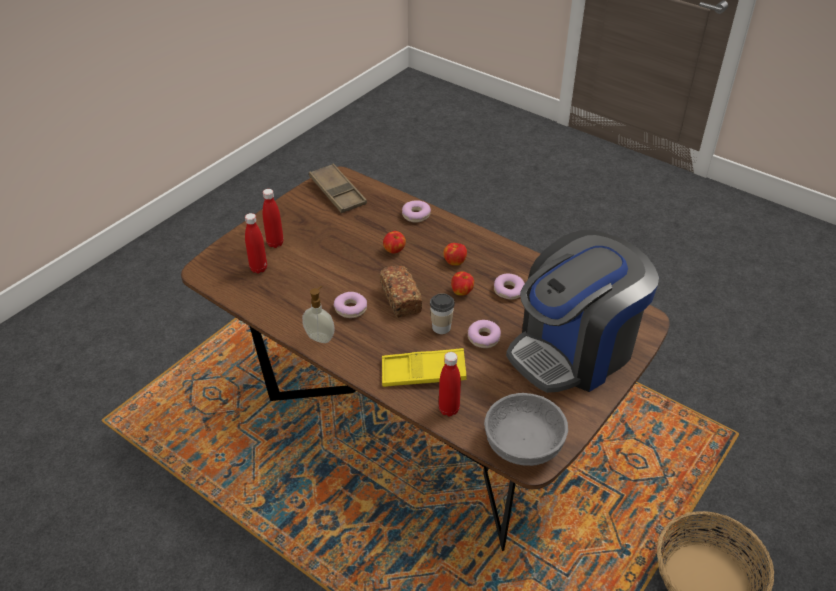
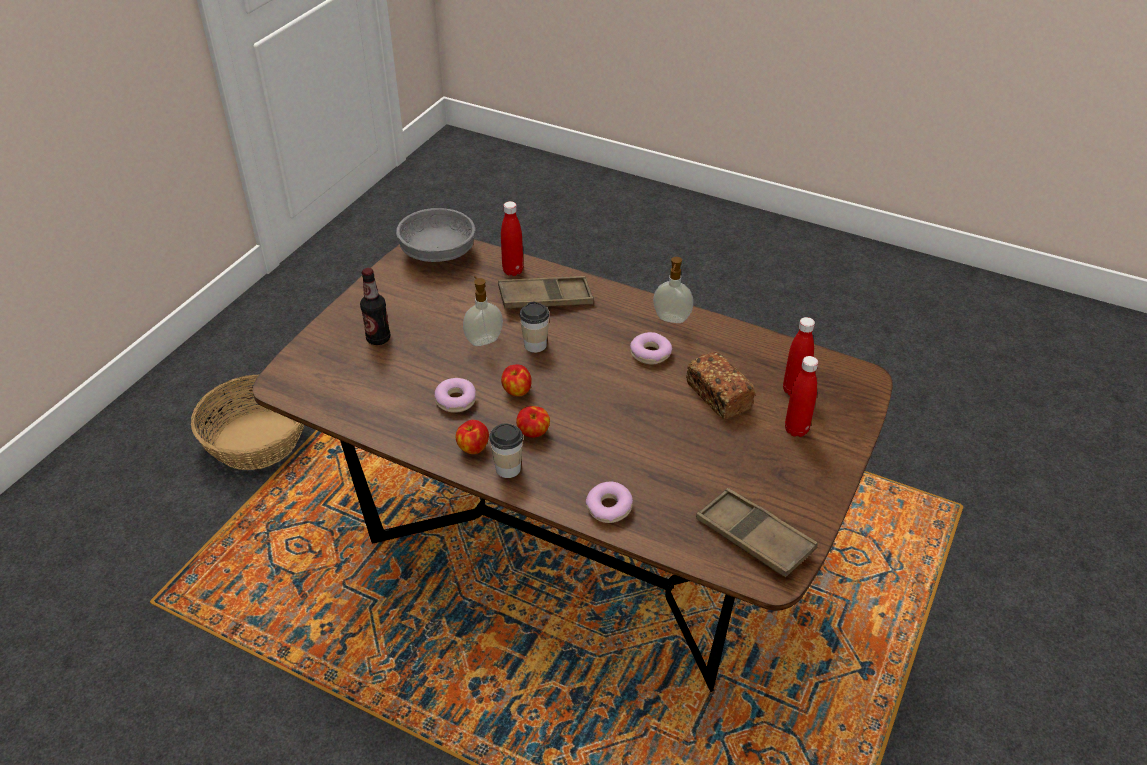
camera: 170 degrees right, 0 degrees up
(394, 250) = (623, 440): apple -> apple (473, 448)
(401, 299) = (592, 372): bread -> bread (718, 396)
(423, 372) = (545, 298): yellow tray -> brown tray
(475, 242) = (508, 469): none -> cup
(484, 338) = (483, 340): donut -> soap dispenser
(574, 350) = (378, 339): coffee machine -> bottle

